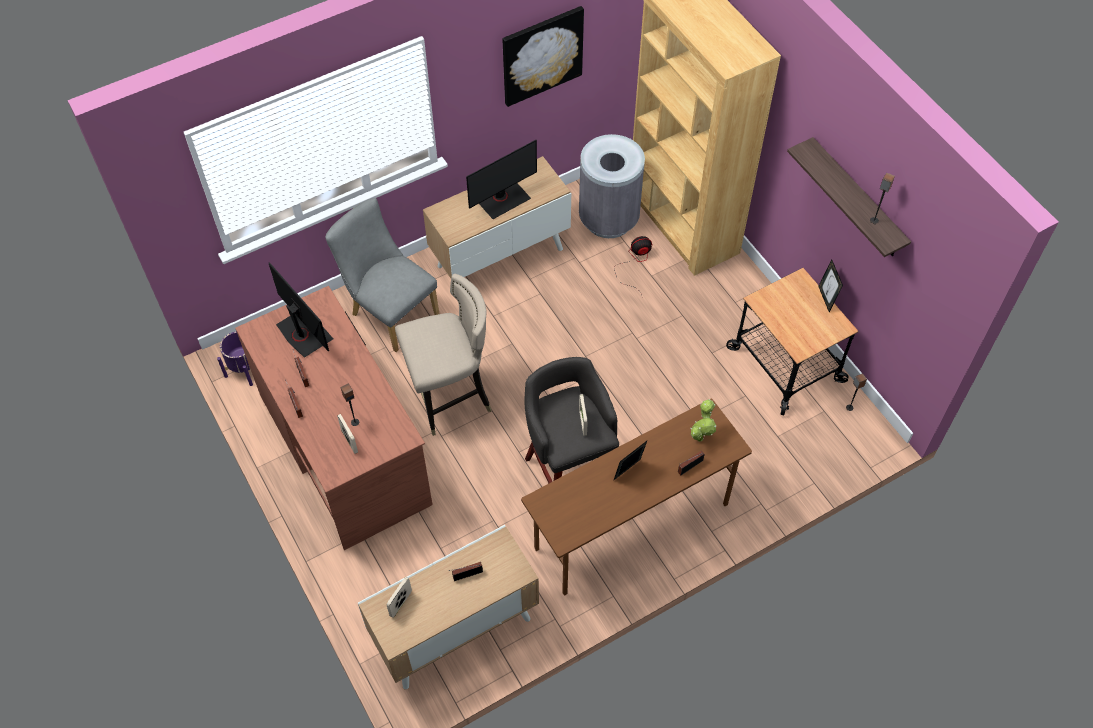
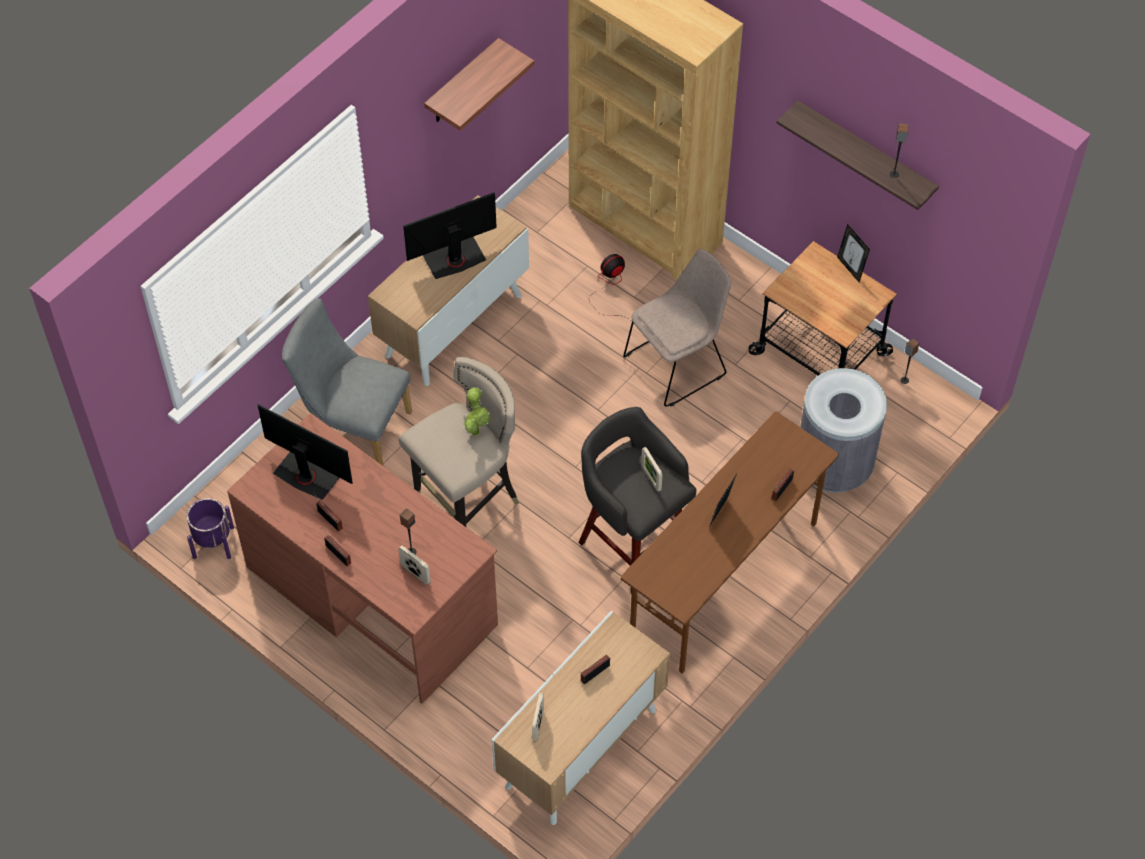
camera: 20 degrees left, 0 degrees up
(502, 199) = (453, 257): monitor -> monitor turned 150 degrees counterclockwise
(542, 55) = (462, 83): picture -> shelf
(609, 219) = (559, 245): grey trash can -> grey trash can (833, 466)
(664, 338) = (677, 363): none -> beige chair
(700, 436) = (780, 455): potted plant -> potted plant (476, 430)

